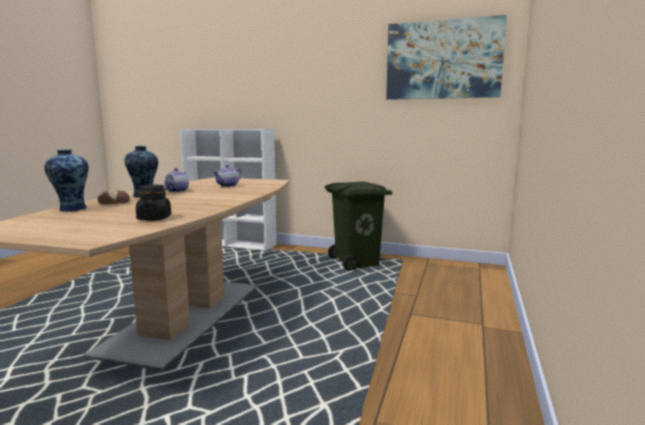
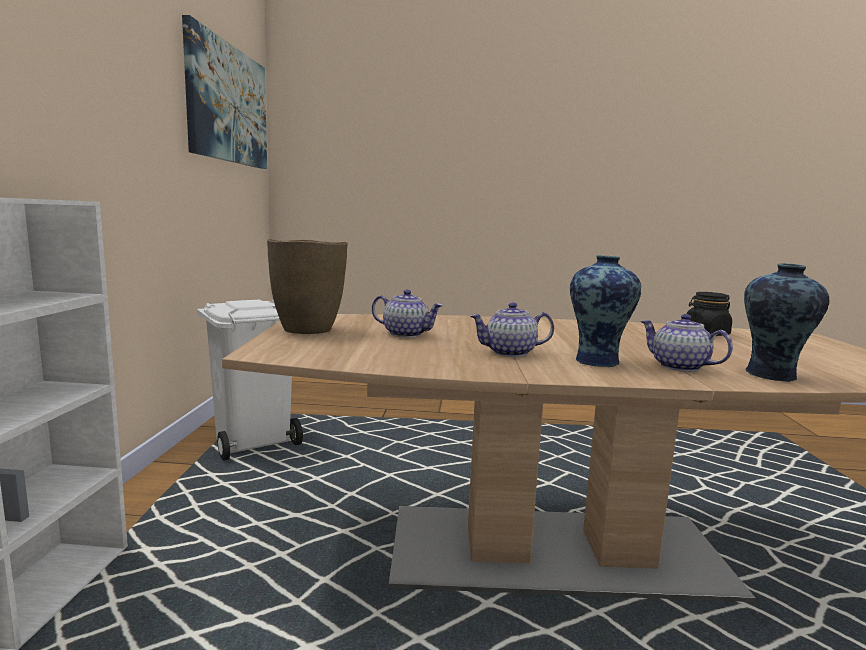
camera: 105 degrees left, 0 degrees up
(114, 202) = (678, 367): bread -> teapot
(248, 180) = (307, 330): none -> brown vase
(357, 263) = (254, 440): green trash can -> white trash can

